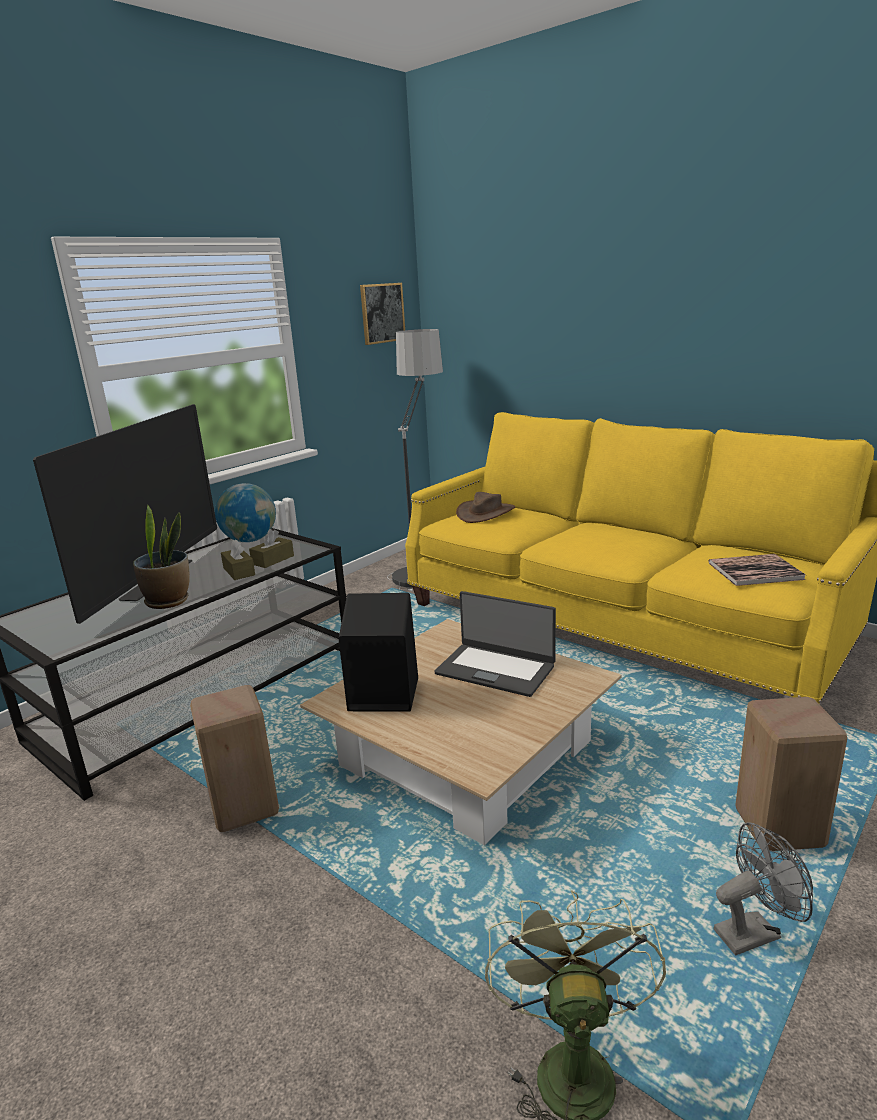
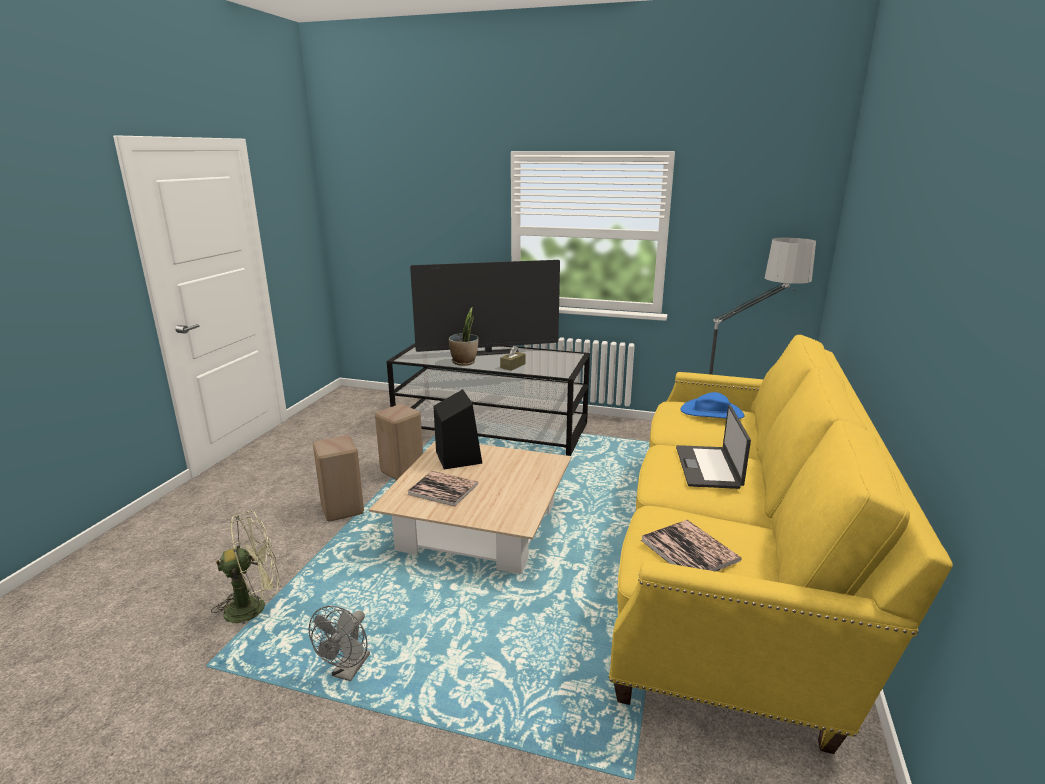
camera: 65 degrees right, 0 degrees up
(250, 540) = (562, 356): globe -> none
(273, 560) = (536, 369): brown tissue box -> none
(382, 313) = (780, 219): picture -> none
(469, 719) = (443, 489): none -> book
(485, 513) = (712, 412): brown hat -> blue hat
(495, 669) = (509, 486): laptop -> laptop (709, 467)
(754, 931) = (348, 671): grey fan -> grey fan turned 60 degrees clockwise
(782, 829) = (456, 685): beige stool -> beige stool (341, 511)

